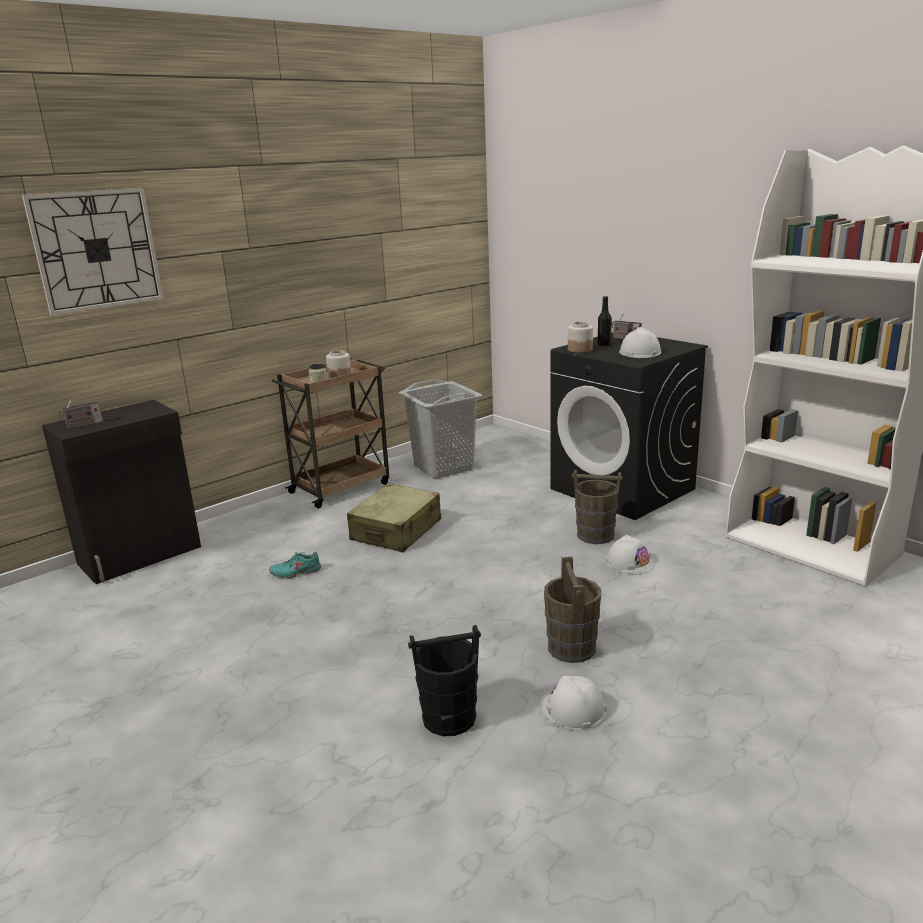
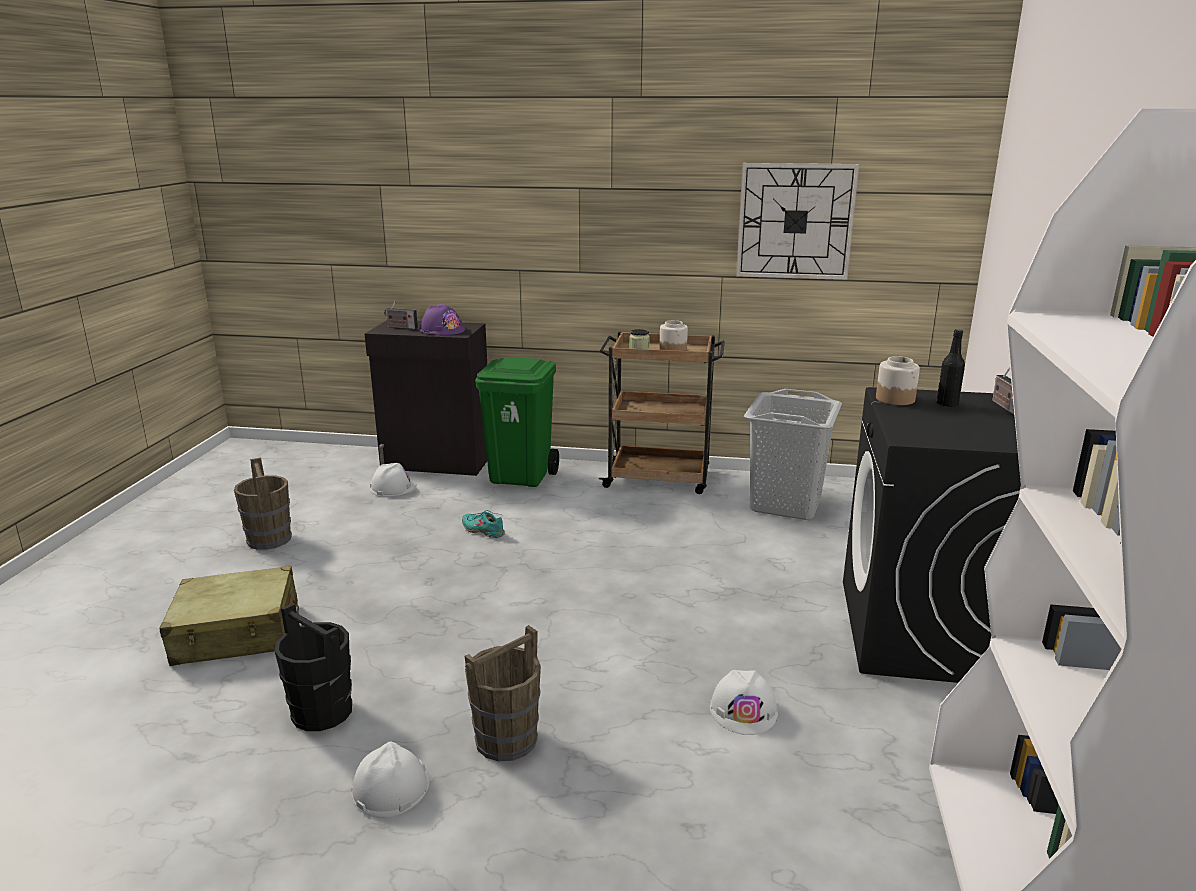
camera: 50 degrees right, 0 degrees up
(96, 250) = (454, 171): wall clock -> wall clock (795, 221)
(133, 414) = (442, 329): none -> purple hard hat
(241, 531) = (521, 477): none -> green trash can
(396, 530) = (616, 540): beige suitcase -> beige suitcase (237, 633)
(595, 535) = (776, 658): brown bucket -> brown bucket (269, 539)
(639, 352) = (954, 429): white hard hat -> white hard hat (393, 488)

